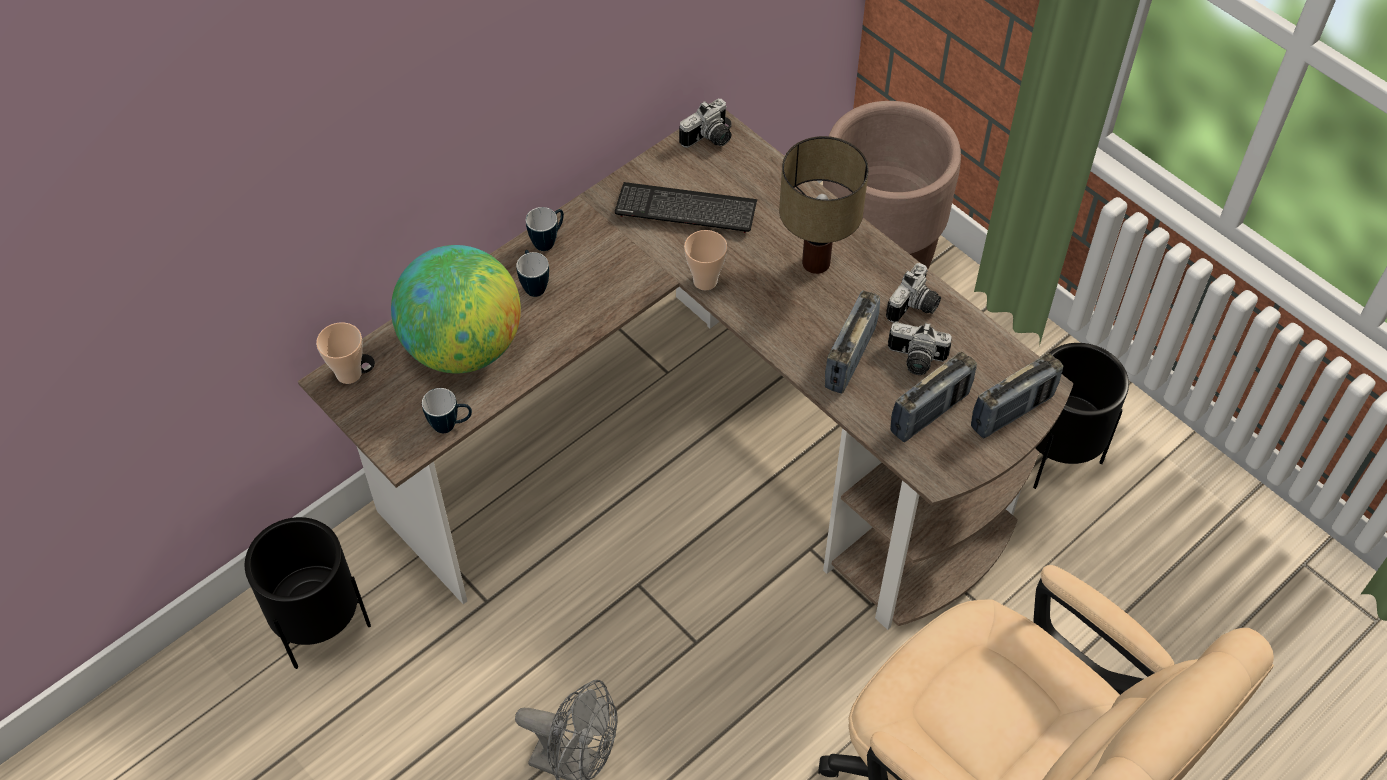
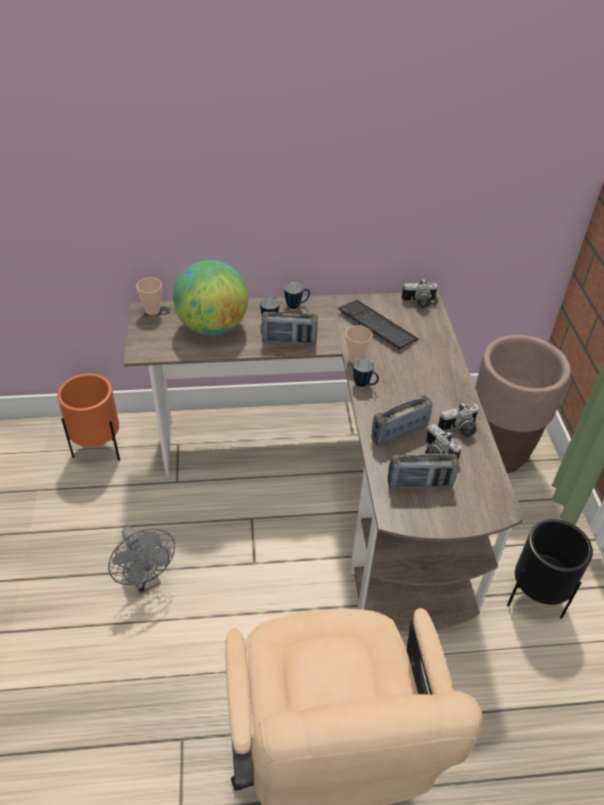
camera: 35 degrees right, 10 degrees down
(323, 630) = (99, 449): black planter -> orange planter
(451, 425) = (173, 354): mug -> mug (364, 385)
(816, 264) = (422, 381): table lamp -> none
(1012, 412) = (470, 511): radio -> radio (289, 341)

